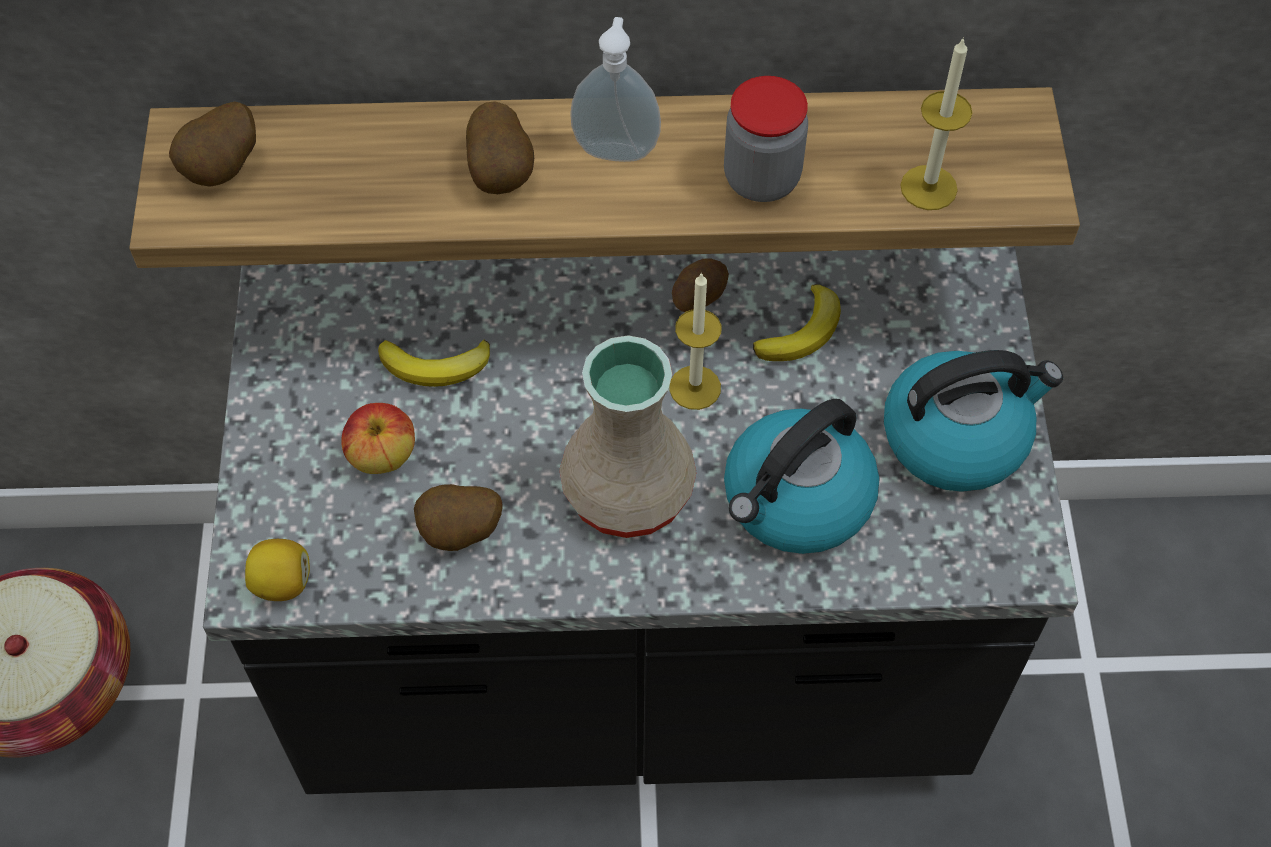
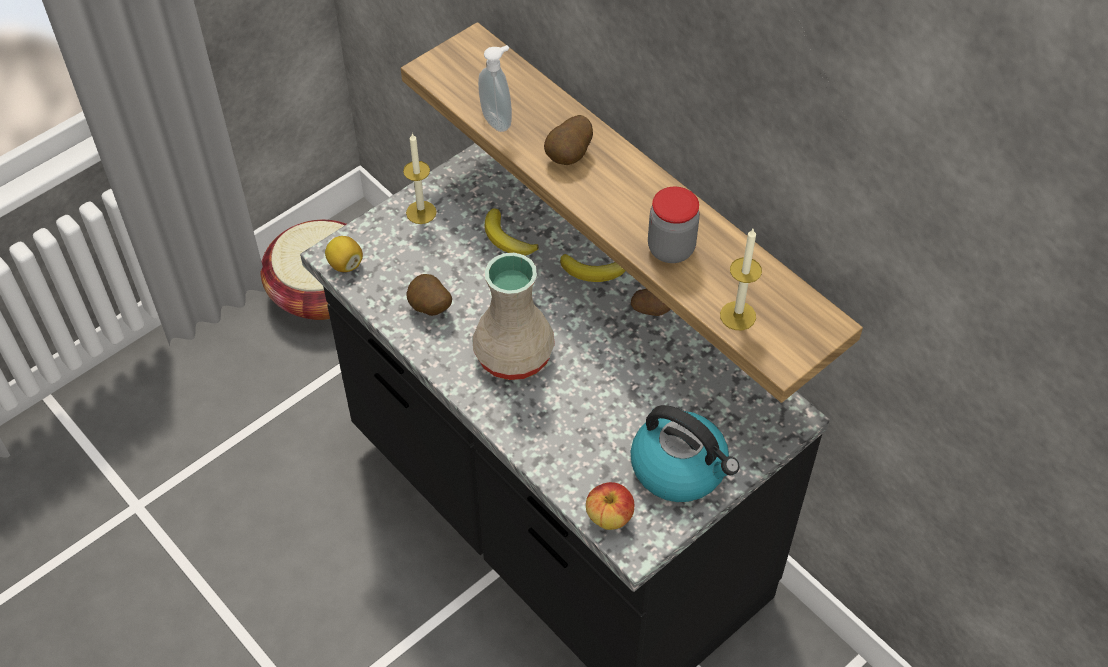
camera: 50 degrees right, 5 degrees down
(224, 170) = (470, 66): potato -> none
(382, 456) = (441, 253): apple -> apple (609, 517)
(616, 148) = (629, 185): soap dispenser -> soap dispenser (498, 120)
(695, 387) = (597, 342): candle -> candle (421, 212)
(796, 500) = (574, 424): kettle -> none
(802, 331) = (675, 363): banana -> banana (594, 271)

